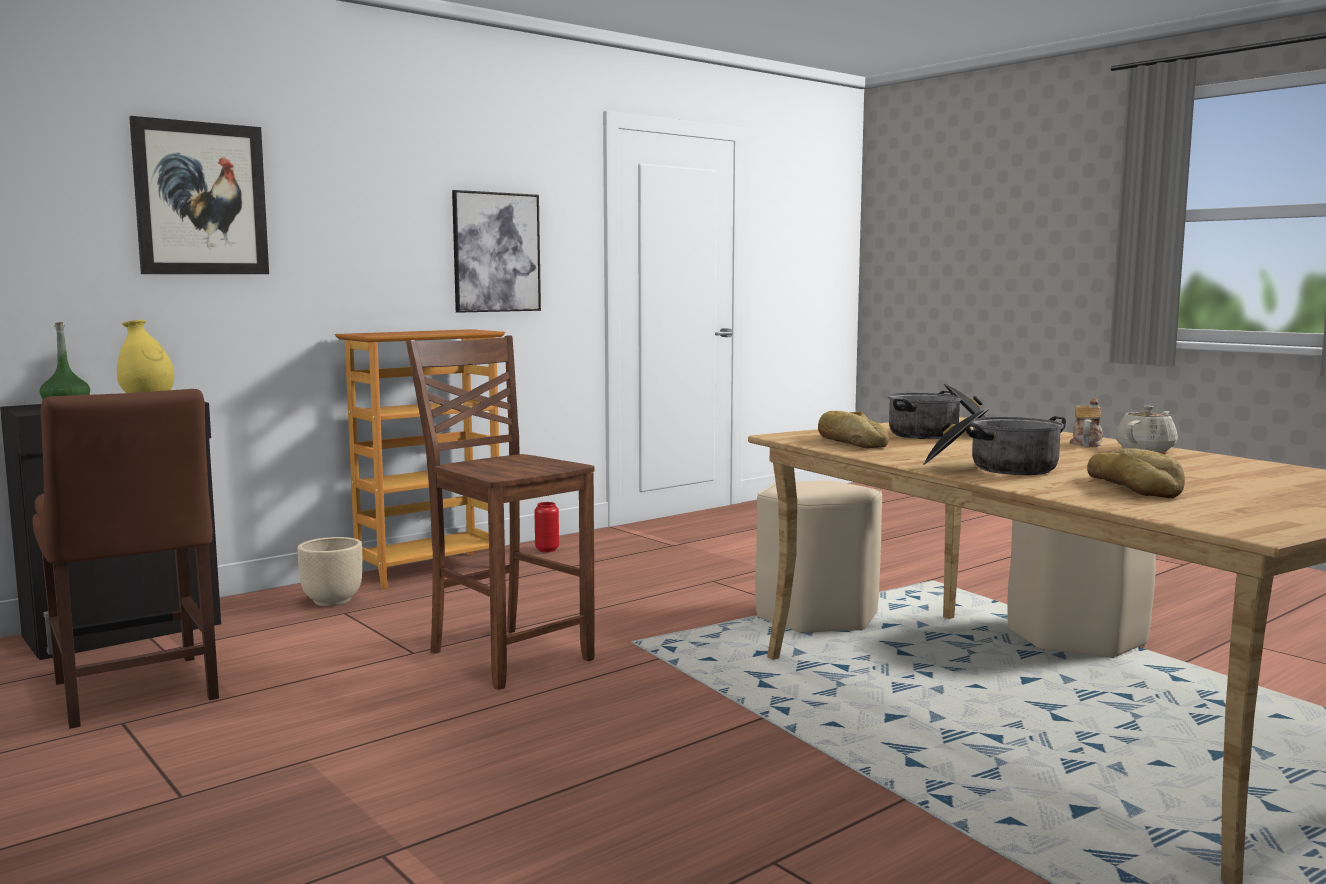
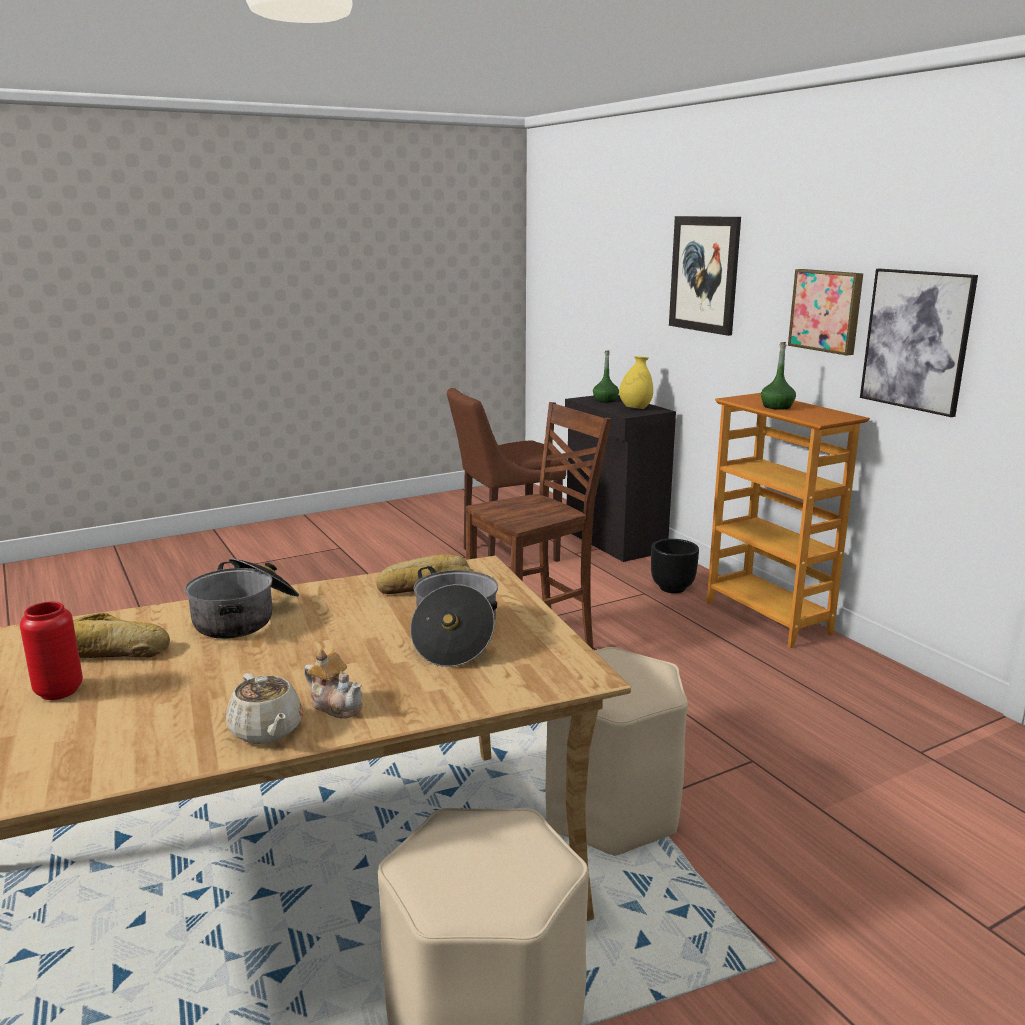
camera: 100 degrees right, 10 degrees up
(333, 601) = (673, 588): beige planter -> black planter
(401, 233) = (827, 310): none -> picture
(418, 333) = (776, 407): none -> green bottle
(547, 550) = (864, 671): red vase -> red vase (59, 691)

